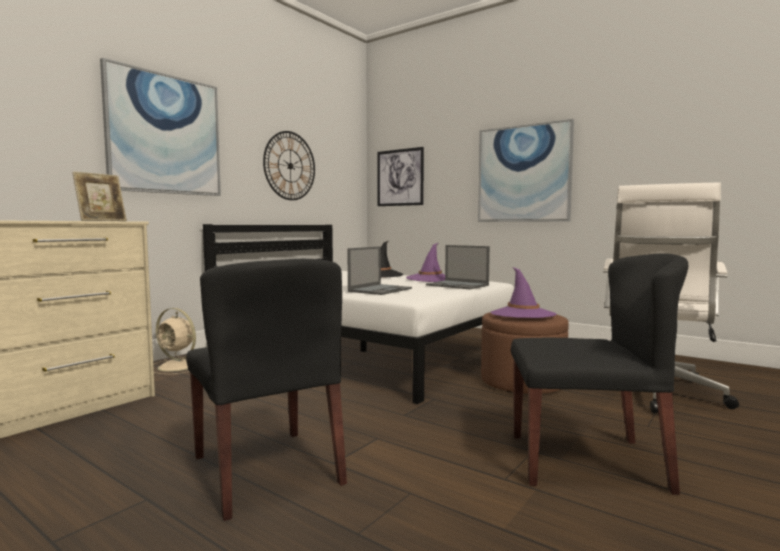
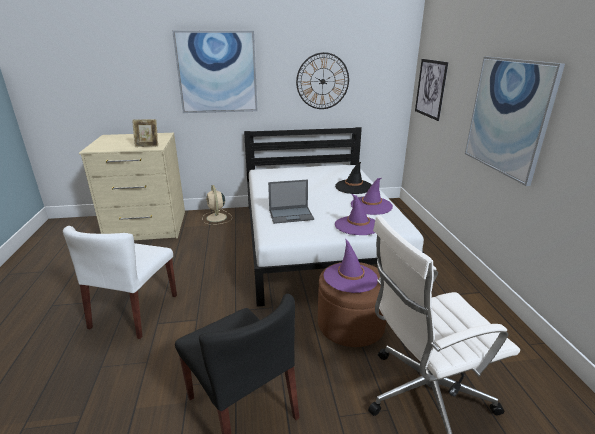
camera: 45 degrees right, 20 degrees up
(267, 470) = (134, 311): black chair -> white chair
(458, 285) = (357, 226): laptop -> purple hat

